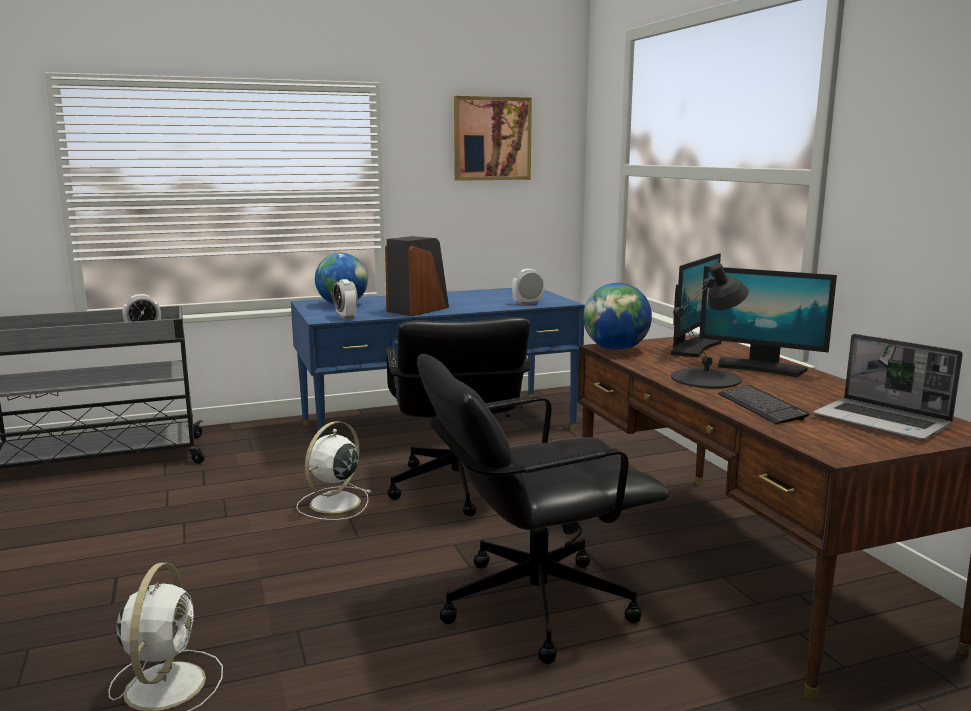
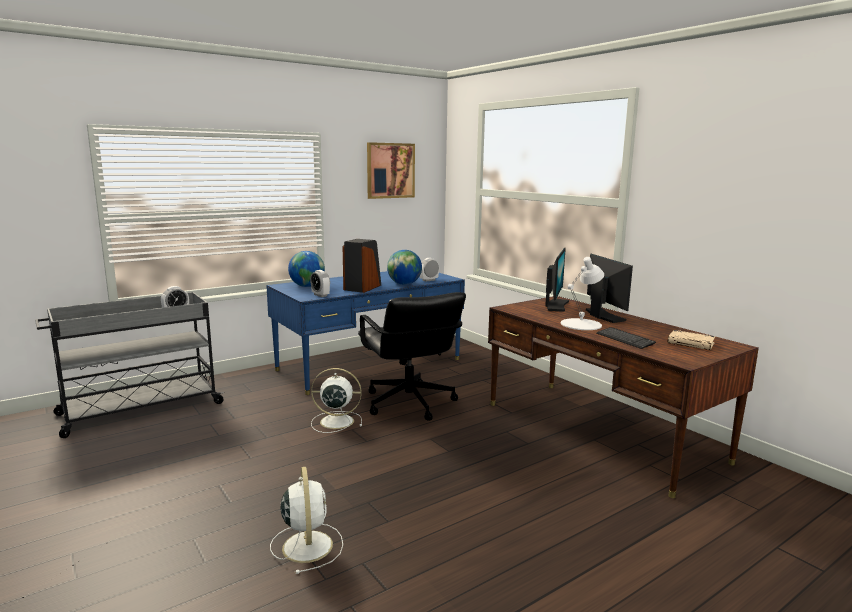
camera: 15 degrees left, 0 degrees up
(333, 504) = (335, 421): white fan -> white fan turned 75 degrees clockwise
(534, 604) = (500, 468): black office chair -> none
(616, 349) = (514, 309): globe -> globe (404, 284)
(707, 378) = (581, 324): black table lamp -> white table lamp
(760, 367) = (603, 316): monitor -> monitor turned 120 degrees counterclockwise
(883, 422) = (691, 343): laptop -> beige book

